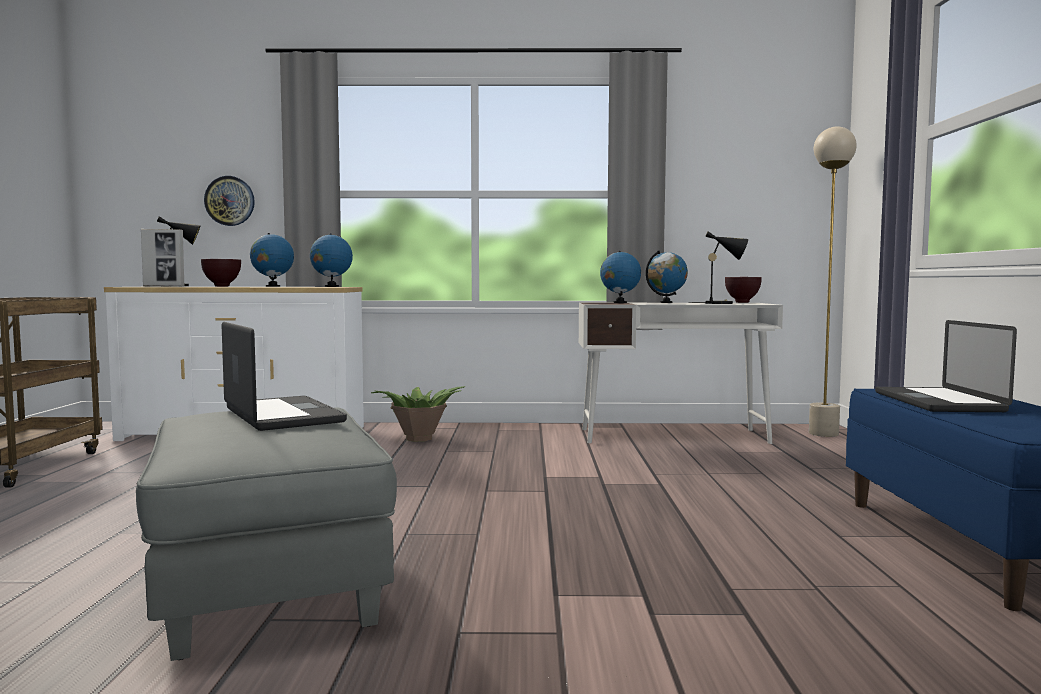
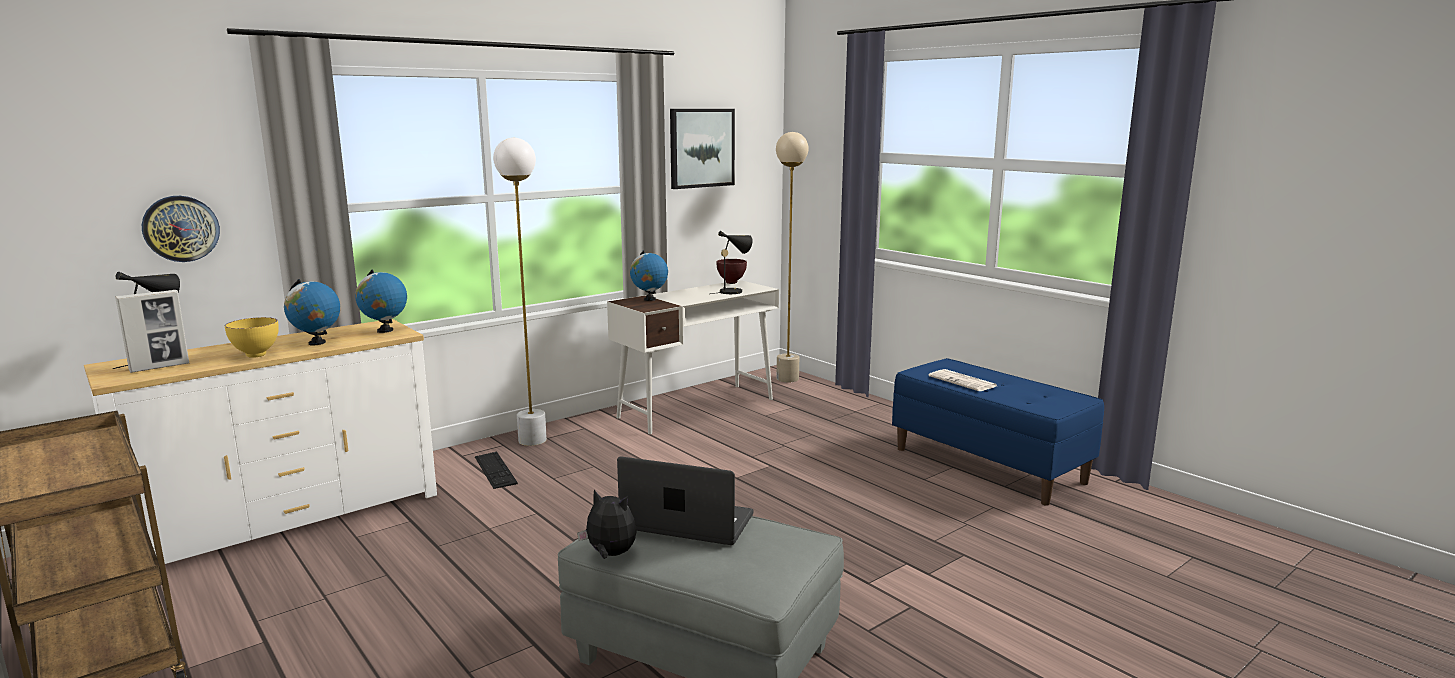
camera: 40 degrees left, 10 degrees up
(176, 420) = (610, 555): none -> plush toy
(221, 286) = (256, 356): brown bowl -> yellow bowl
(417, 438) = (495, 470): potted plant -> keyboard
(483, 429) = (532, 441): none -> white floor lamp
(666, 302) = (683, 293): globe -> none
(724, 155) = (701, 148): none -> picture
(937, 402) = (963, 381): laptop -> newspaper

